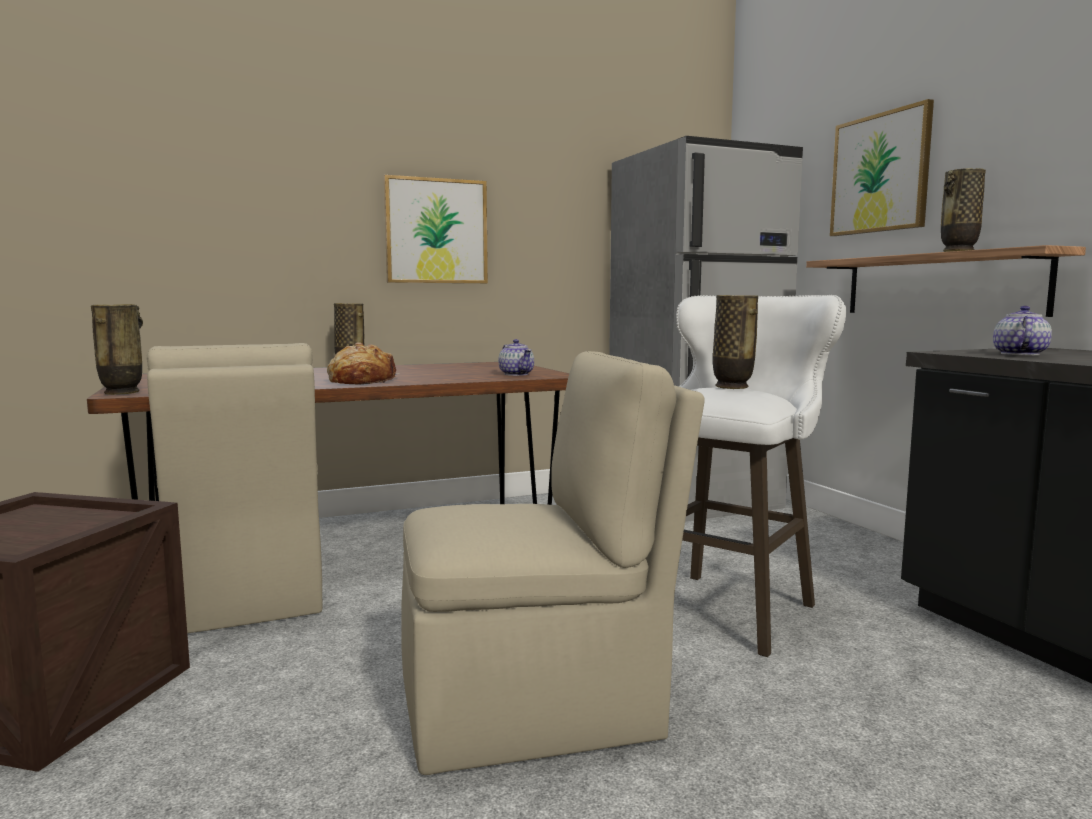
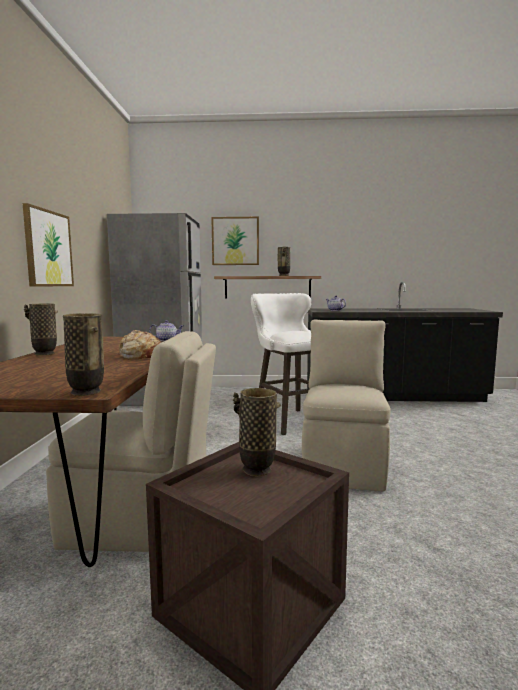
camera: 65 degrees left, 0 degrees up
(732, 387) = (294, 330): vase -> vase (257, 470)

